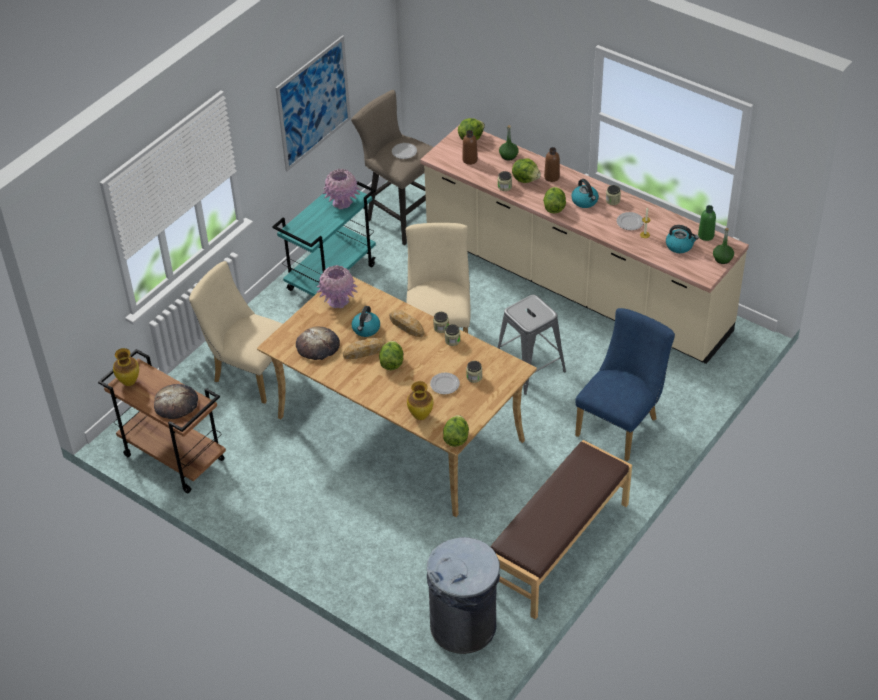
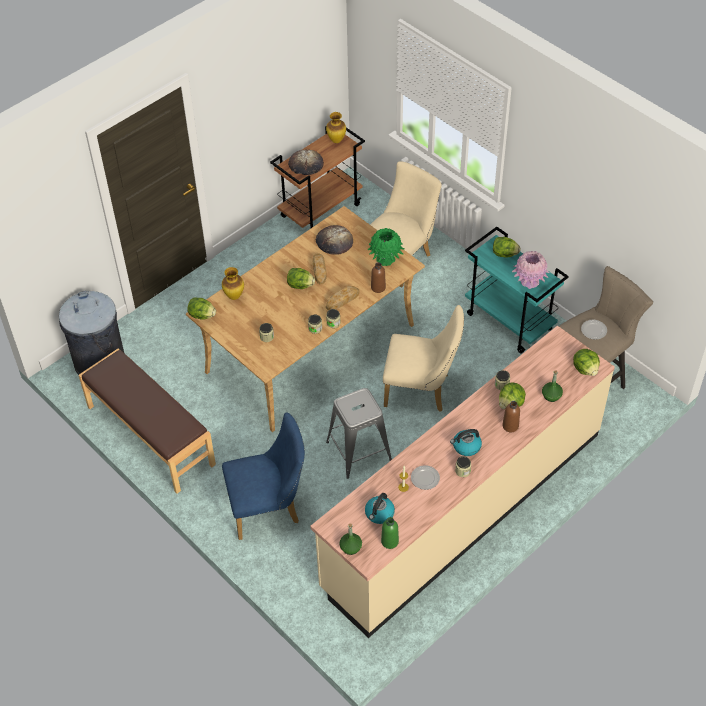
camera: 100 degrees right, 5 degrees up
(313, 103) = (591, 213): picture -> none
(338, 301) = (385, 259): pink vase -> green vase
(366, 329) = (345, 273): kettle -> none
(444, 384) = (264, 316): plate -> none
(470, 160) = (549, 363): brown bottle -> brown bottle (378, 287)
(554, 208) = (461, 419): lettuce -> lettuce (504, 254)
(621, 424) = (269, 508): blue chair -> blue chair turned 60 degrees counterclockwise

